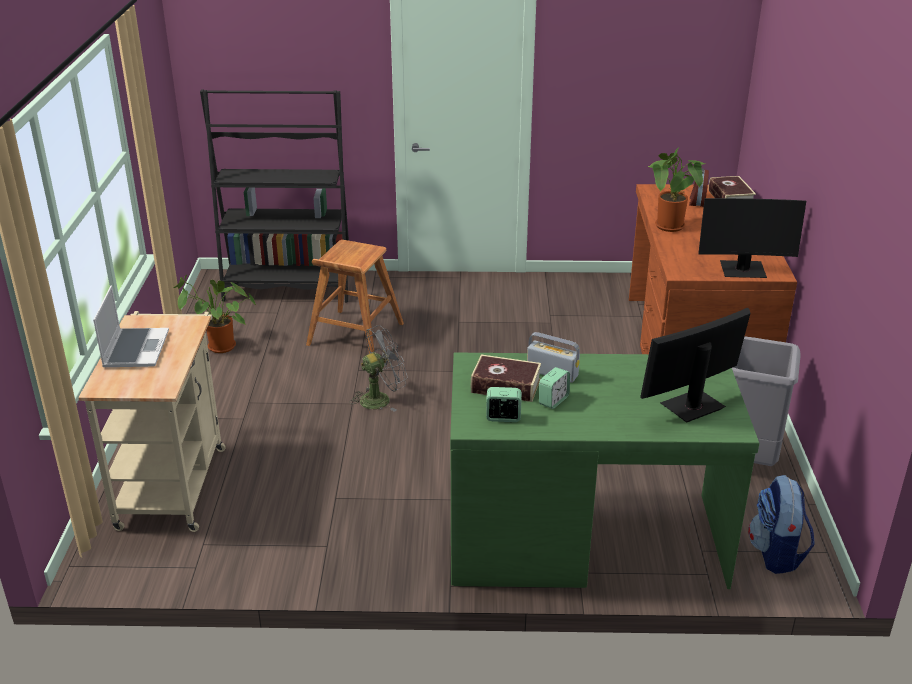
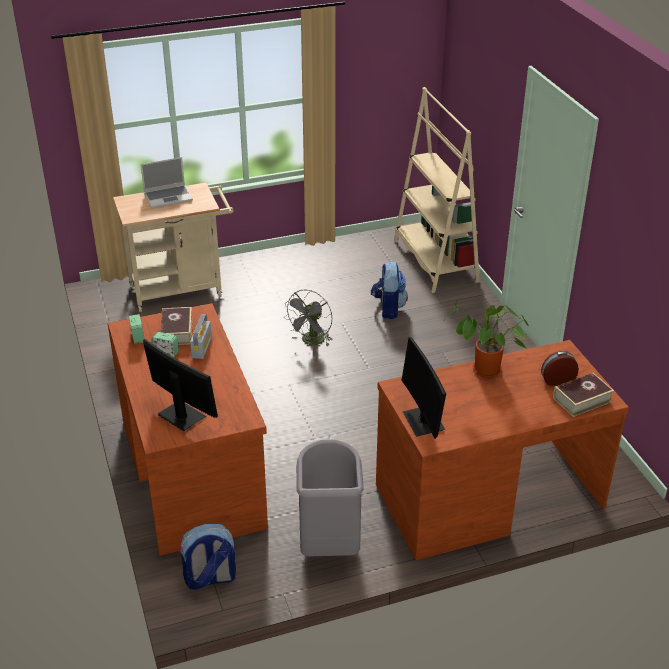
camera: 70 degrees right, 5 degrees up
(218, 348) = (333, 259): potted plant -> none
(288, 287) = (435, 261): black bookcase -> beige bookcase
(355, 334) = (388, 308): brown stool -> backpack
(381, 398) = (311, 342): grey fan -> grey fan turned 75 degrees clockwise
(583, 536) = (192, 471): green desk -> brown desk

